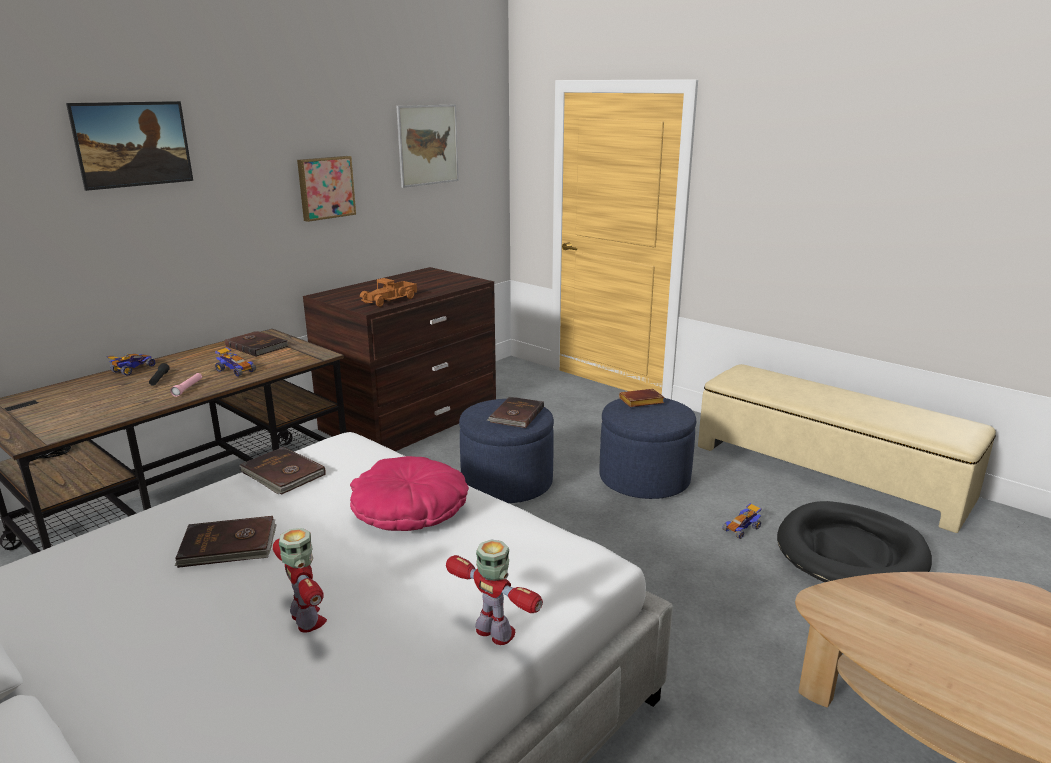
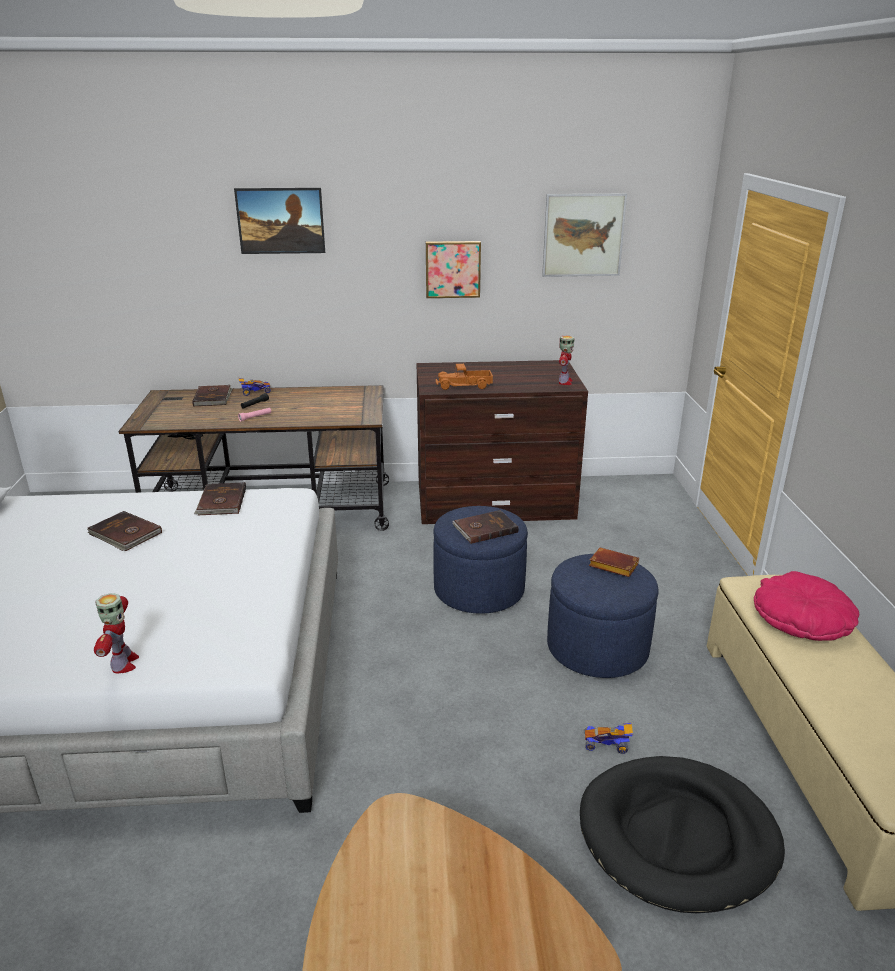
camera: 45 degrees right, 5 degrees up
(235, 371) = (300, 413): toy car -> none
(257, 346) = (347, 397): brown book -> brown book (213, 397)
(307, 620) = (77, 597): toy robot -> toy robot (564, 382)
(407, 510) = (231, 561): pink pillow -> pink pillow (800, 619)

